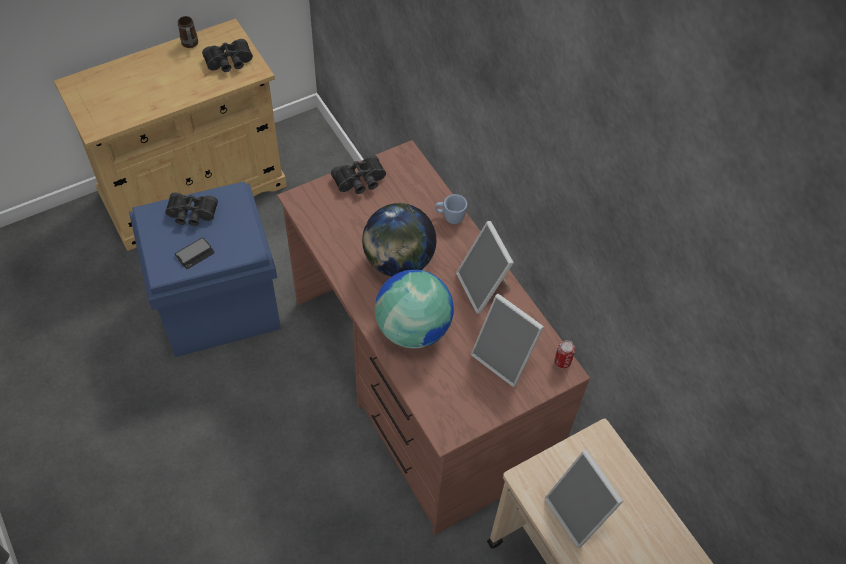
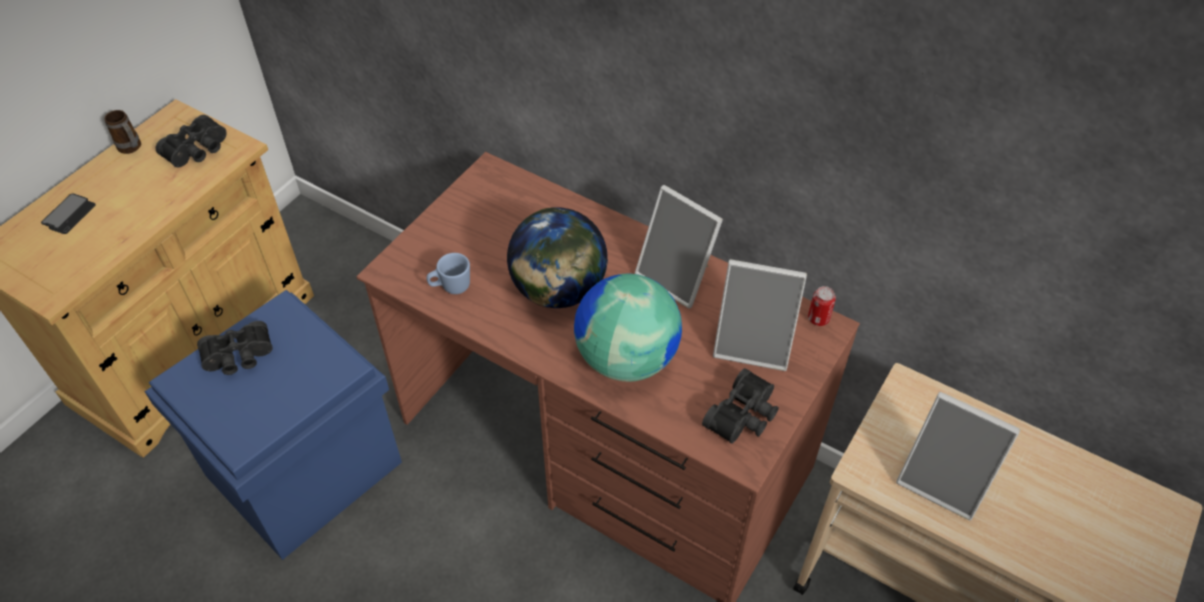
camera: 25 degrees left, 5 degrees down
(195, 254) = (271, 402): phone -> phone (69, 215)
(360, 182) = (453, 220): black binoculars -> black binoculars (744, 416)
(450, 217) = (586, 216): blue mug -> blue mug (451, 287)

